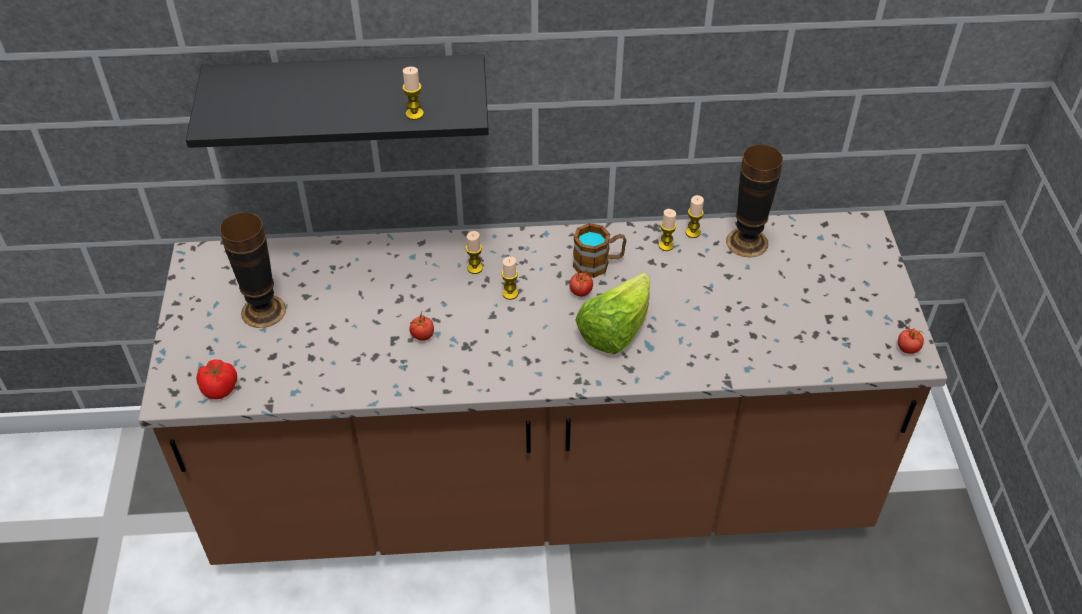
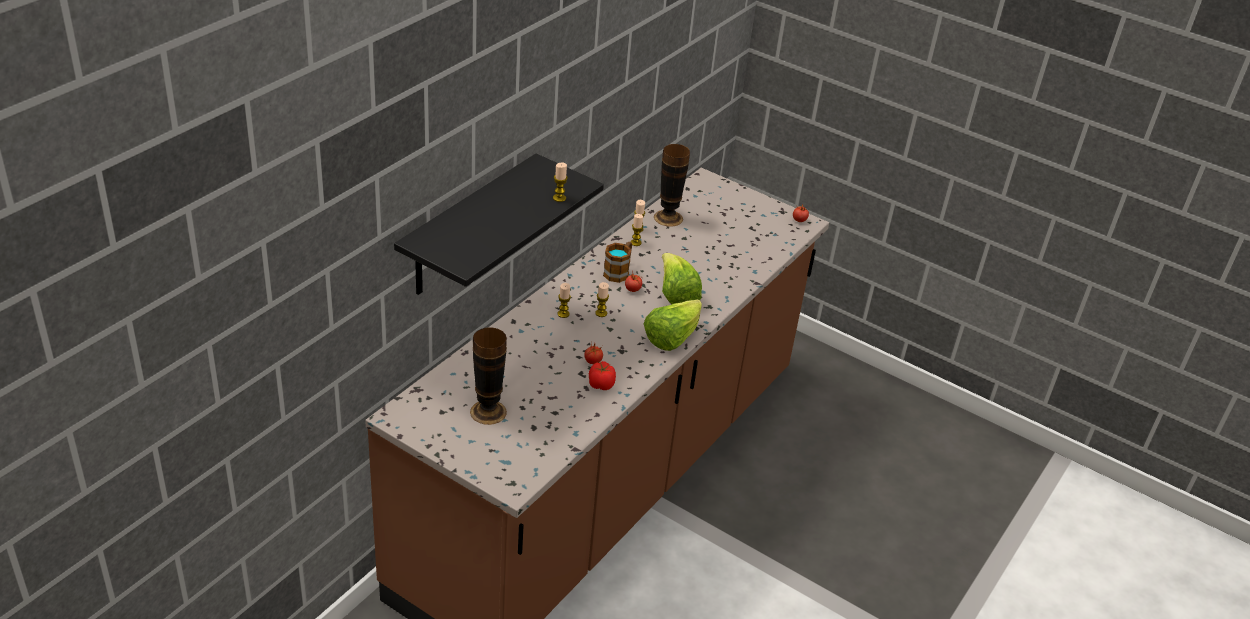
camera: 55 degrees left, 10 degrees down
(220, 388) = (534, 461): tomato -> tomato (601, 384)
(535, 371) = (672, 338): none -> lettuce

